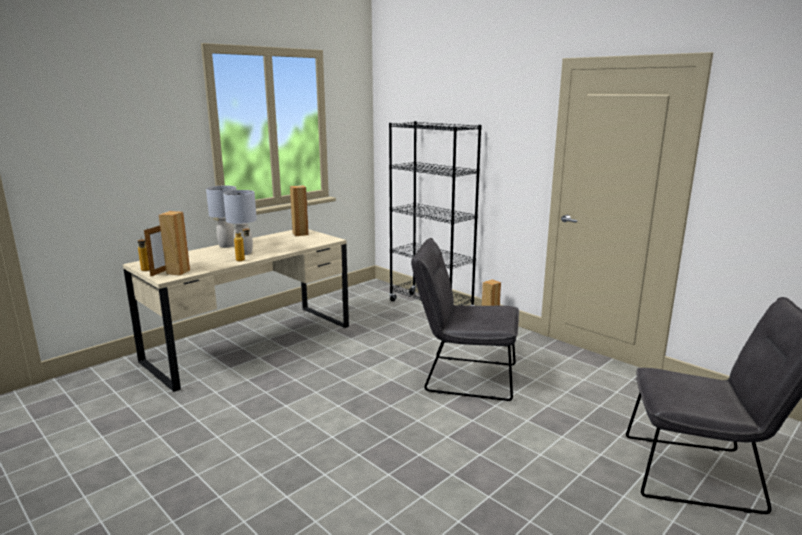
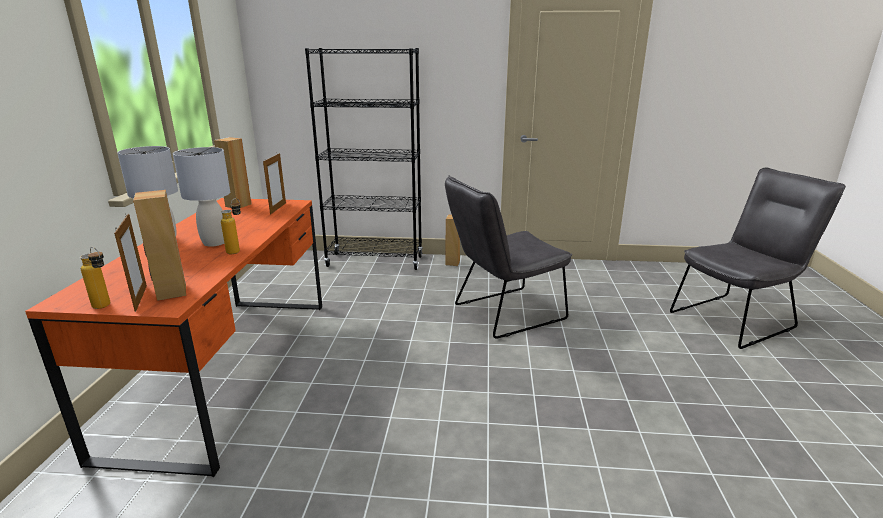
camera: 40 degrees left, 5 degrees up
(251, 343) = (230, 368): beige desk -> orange desk
(316, 241) = (278, 208): none -> picture frame

